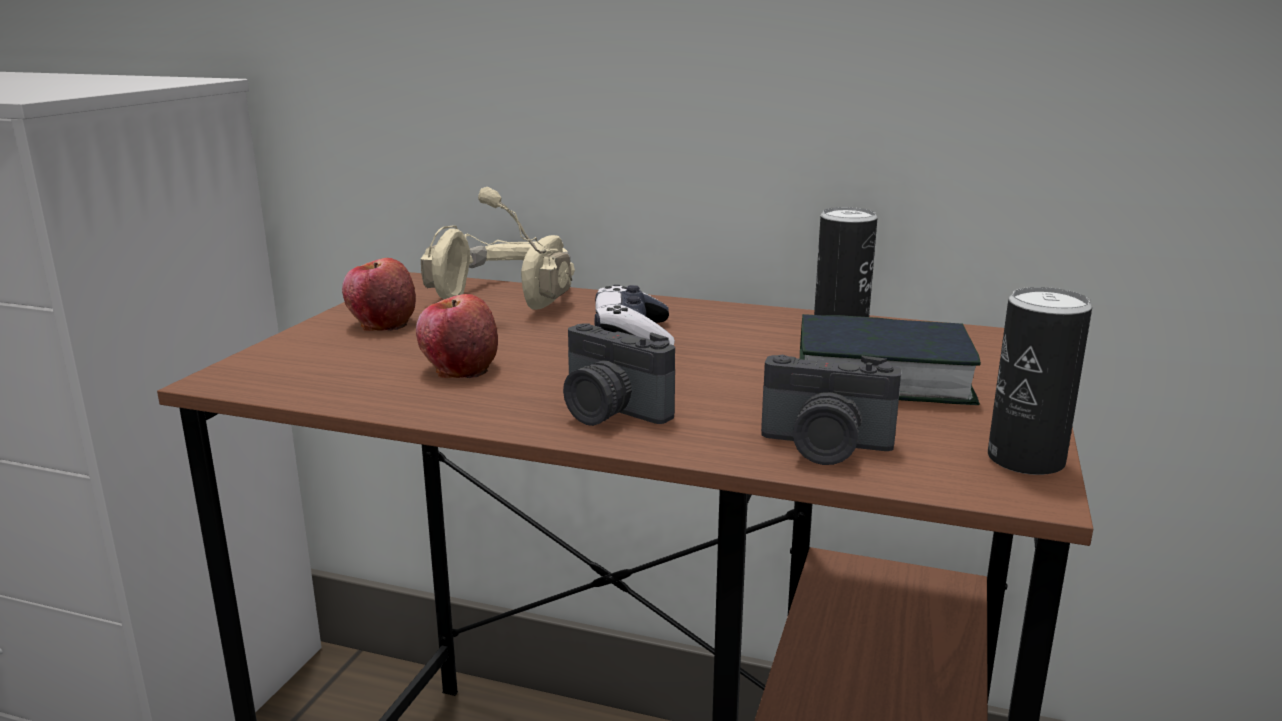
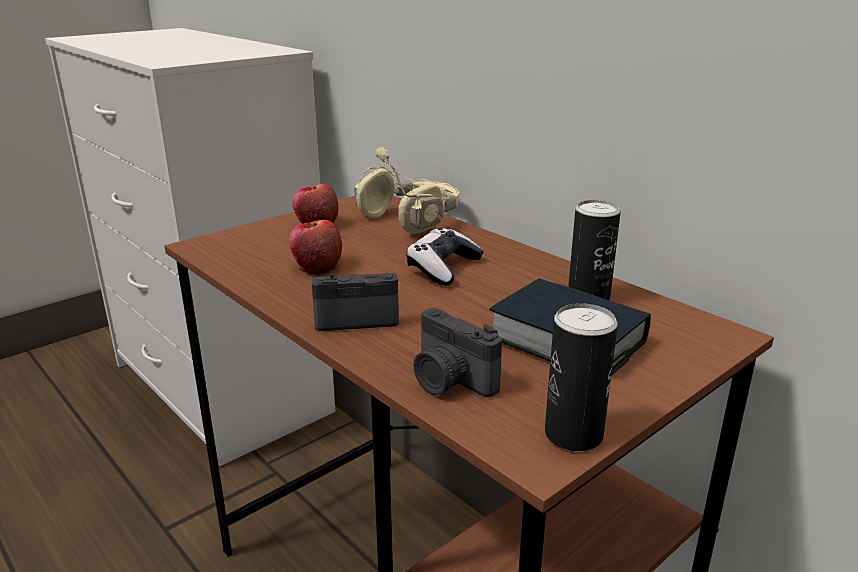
camera: 30 degrees right, 5 degrees up
(609, 412) = (356, 319): camera -> camera turned 105 degrees clockwise

